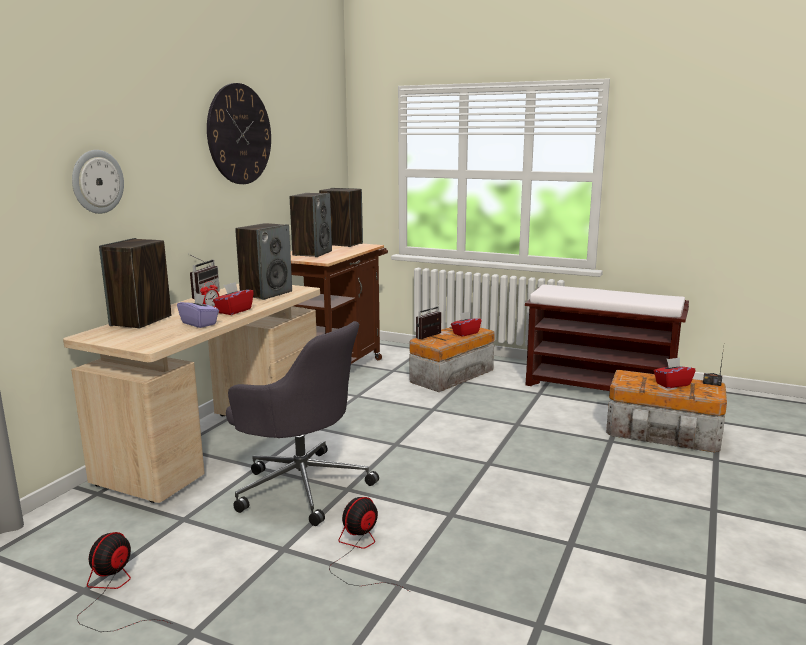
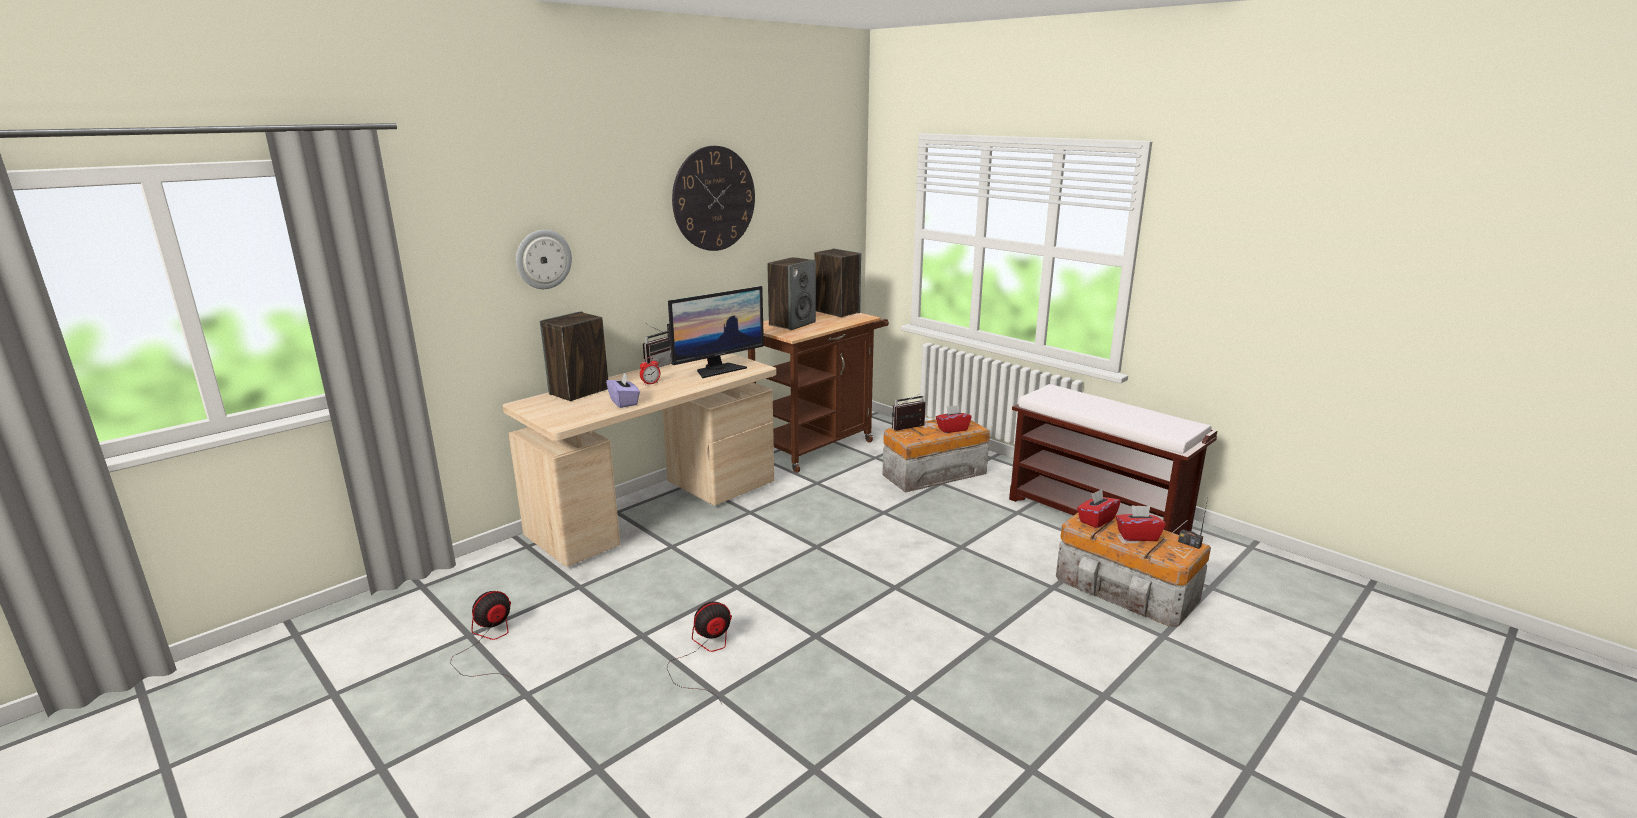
camera: 20 degrees right, 5 degrees up
(234, 311) = (668, 390): red tissue box -> red tissue box (1096, 520)
(266, 293) = (718, 370): speaker -> monitor
(301, 486) = (698, 574): grey office chair -> none

